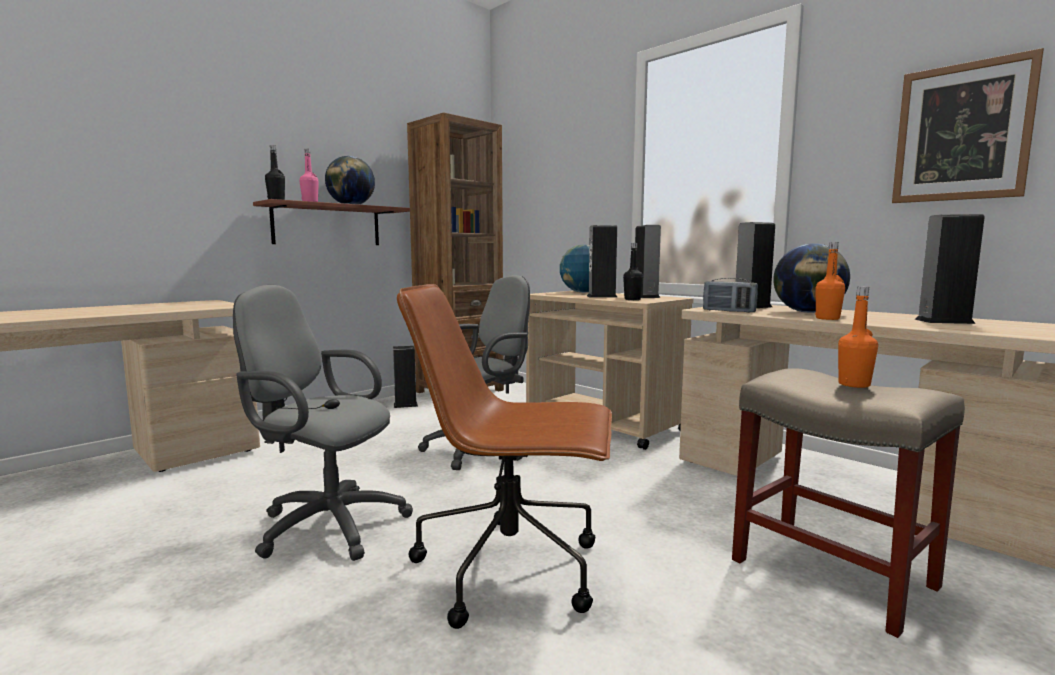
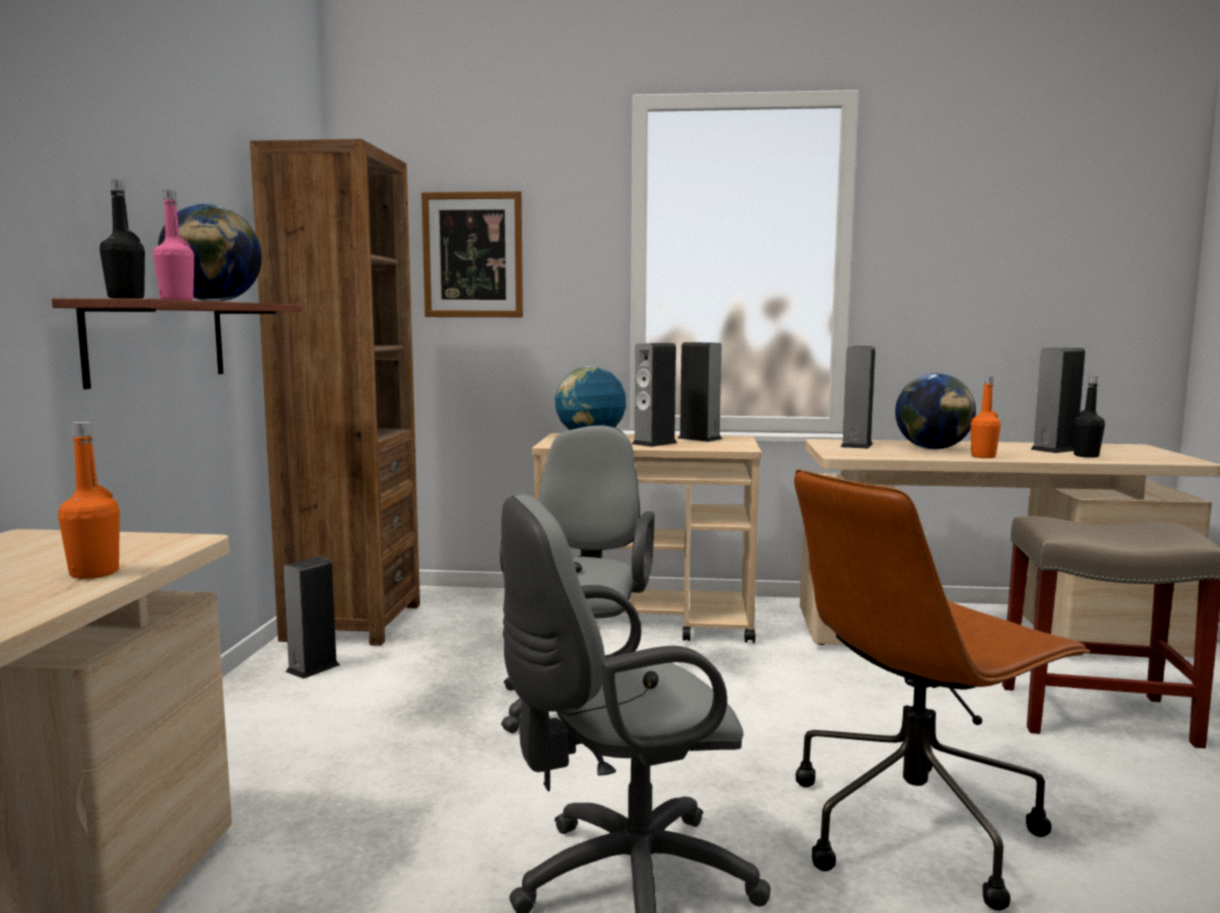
camera: 40 degrees left, 0 degrees up
(632, 299) = (715, 446): black bottle -> black bottle (1086, 456)
(729, 311) = (874, 455): radio -> none
(854, 384) = (1114, 526): orange bottle -> orange bottle (94, 573)
(961, 132) = (1015, 260): picture -> picture (473, 255)

